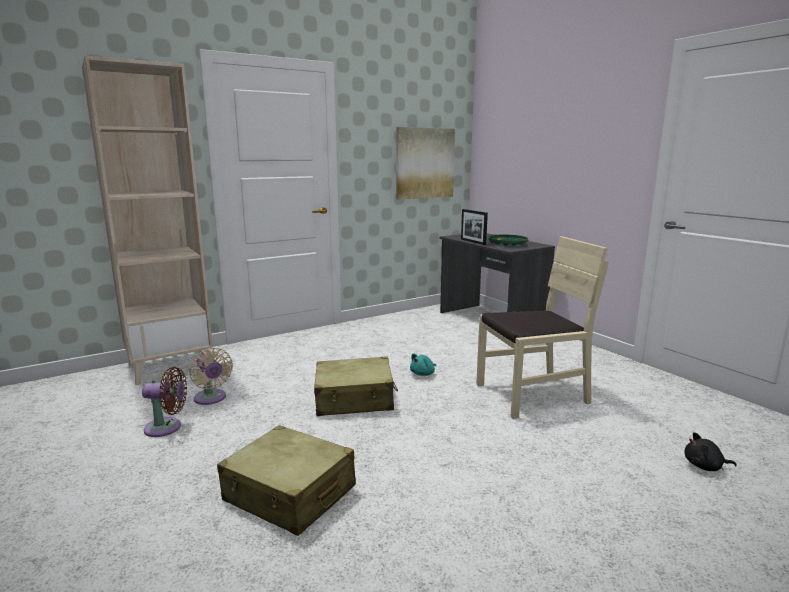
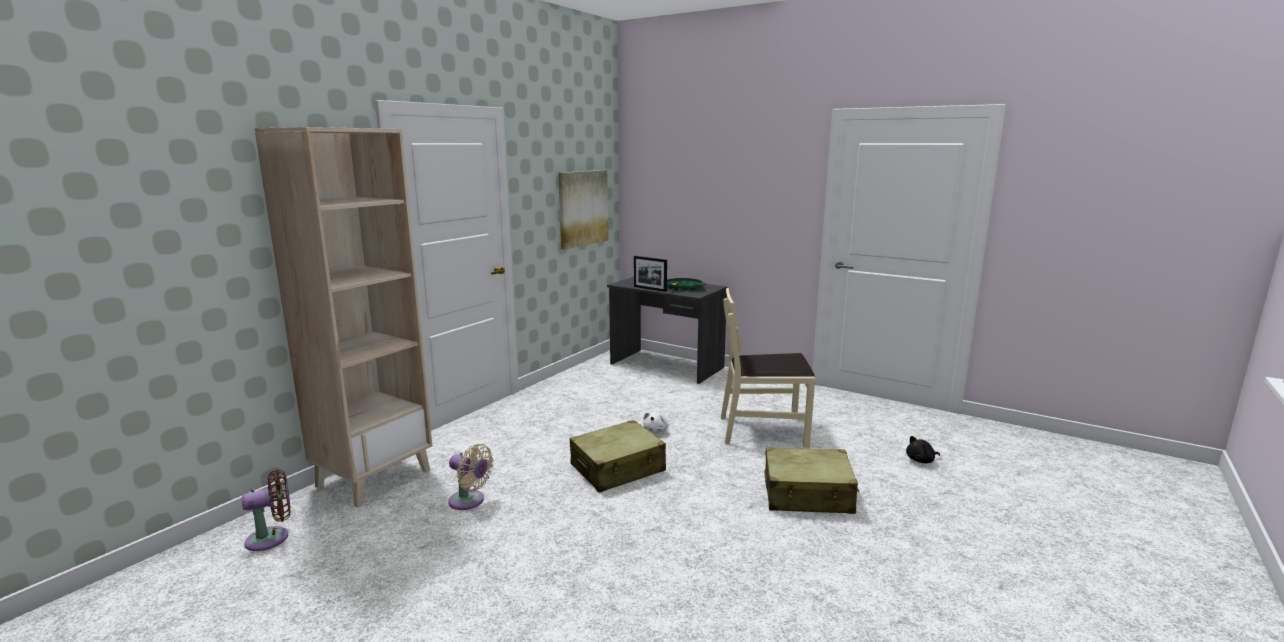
camera: 25 degrees left, 0 degrees up
(167, 428) = (456, 541): brown fan -> brown fan (272, 538)
(289, 494) = (650, 565): beige suitcase -> beige suitcase (808, 495)
(423, 374) = (656, 430): turquoise plush toy -> white plush toy
(532, 394) = (763, 431): beige chair -> beige chair turned 135 degrees counterclockwise

